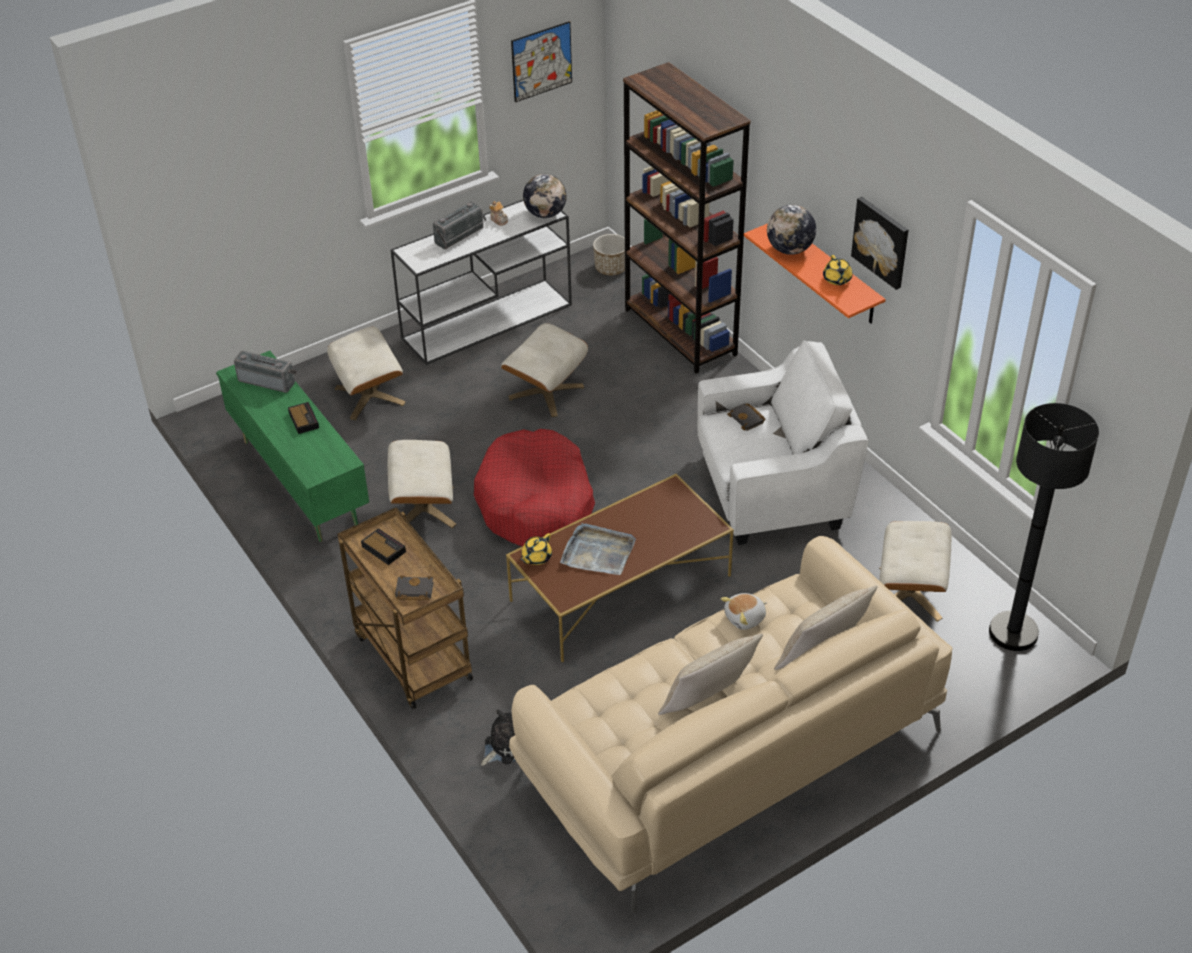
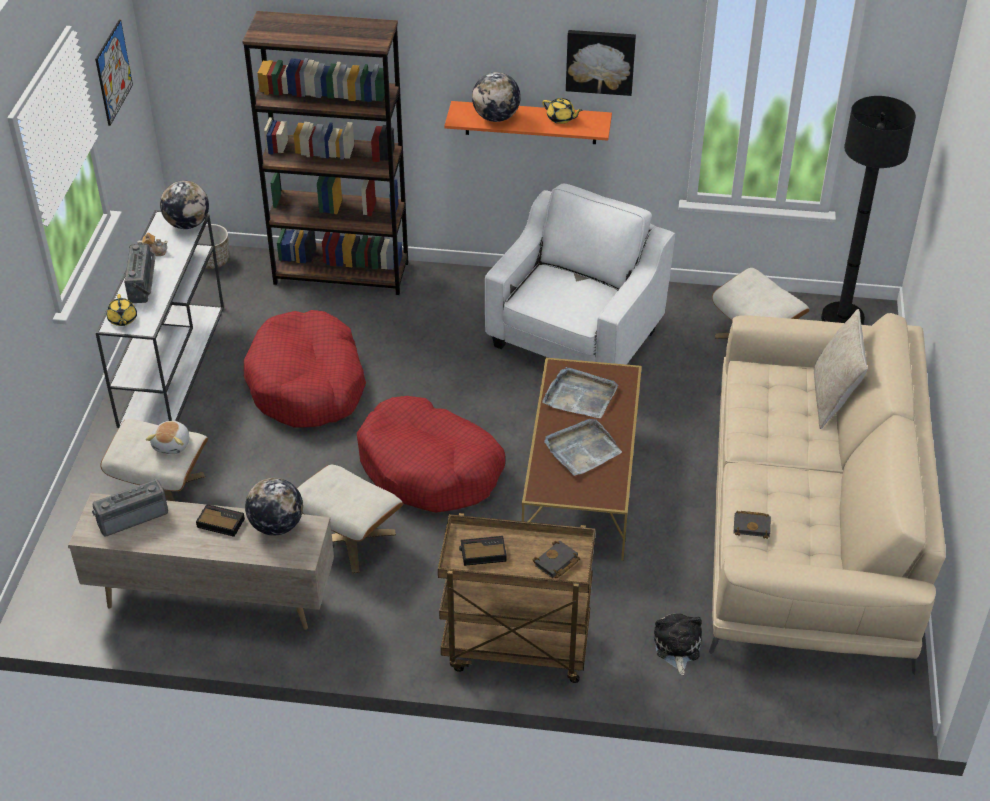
camera: 50 degrees left, 0 degrees up
(301, 482) = (213, 599): green tv stand -> beige tv stand
(328, 446) = (276, 526): none -> globe
(536, 557) = (546, 487): yellow teapot -> yellow teapot (122, 319)
(546, 392) = (307, 384): beige ottoman -> red dog bed
(656, 516) = (580, 396): none -> grey tray
(708, 704) = (819, 483): beige pillow -> none
(745, 618) = (752, 412): plush toy -> plush toy (172, 444)
(747, 419) = (545, 283): black book -> black book (752, 526)

